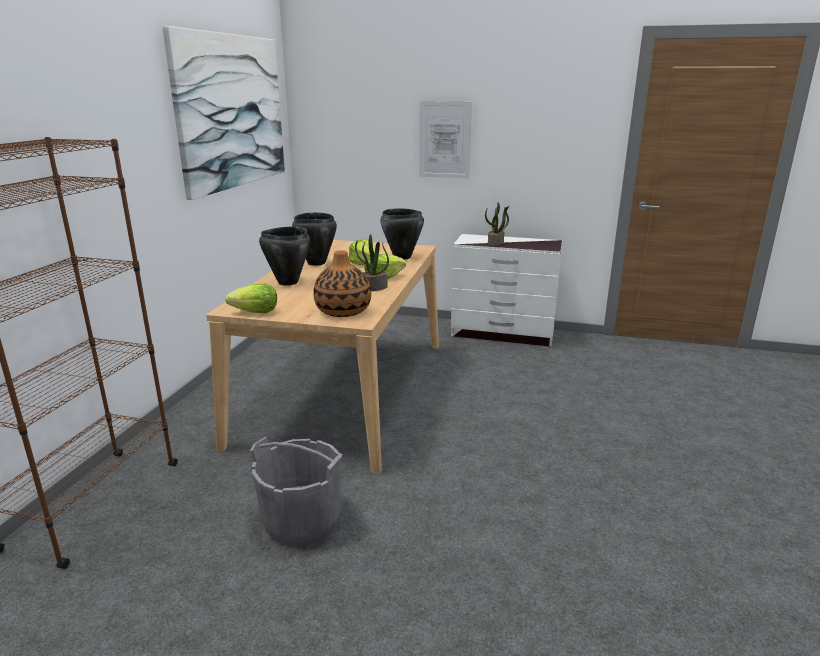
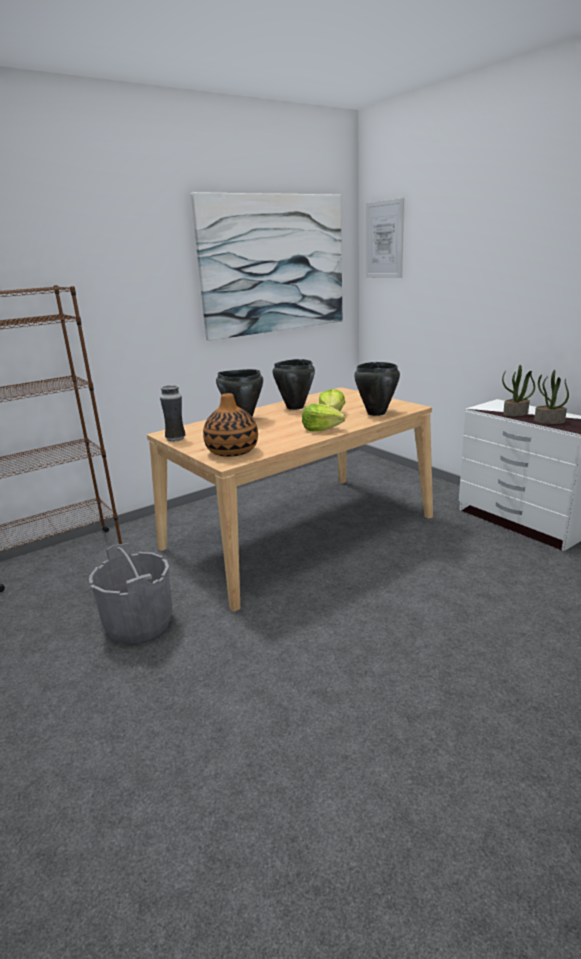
camera: 40 degrees right, 0 degrees up
(255, 312) = (176, 439): lettuce -> vase
(373, 288) = (294, 436): potted plant -> potted plant (549, 421)
(445, 140) = (489, 291): picture -> picture (384, 240)

